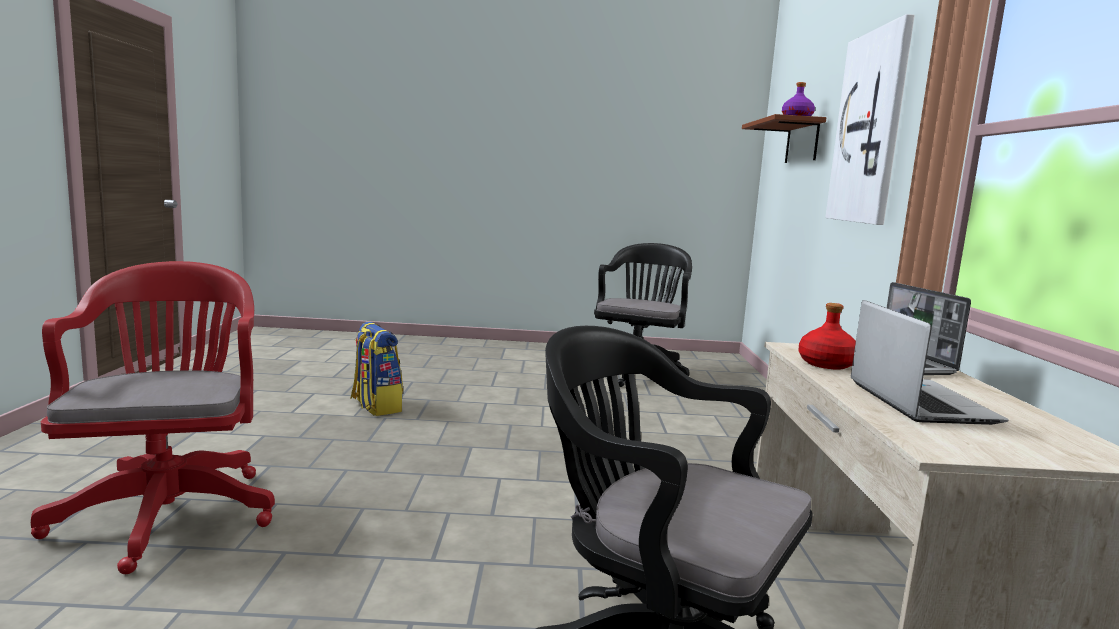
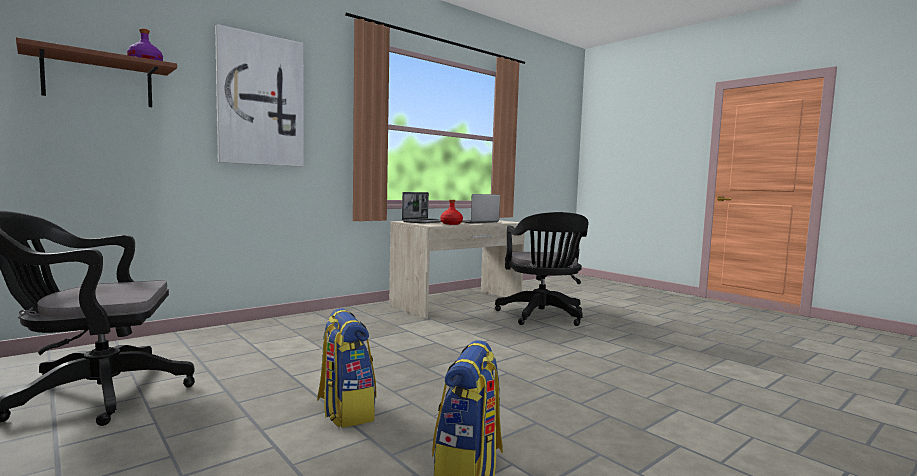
camera: 130 degrees left, 5 degrees down
(170, 510) = (726, 418): red office chair -> none
(504, 405) = (345, 411): none -> backpack

